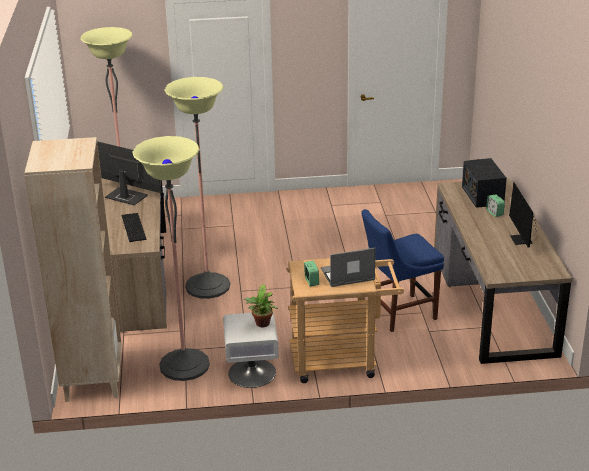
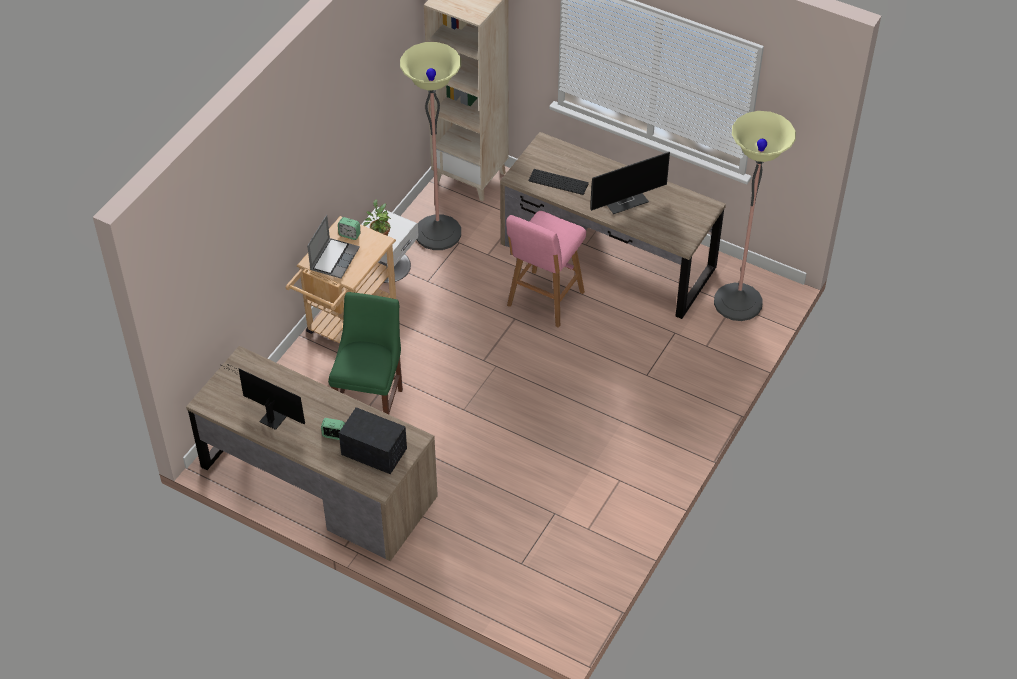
camera: 125 degrees right, 20 degrees up
(207, 286) = (544, 300): floor lamp -> pink stool
(398, 313) = (371, 404): blue chair -> green chair

